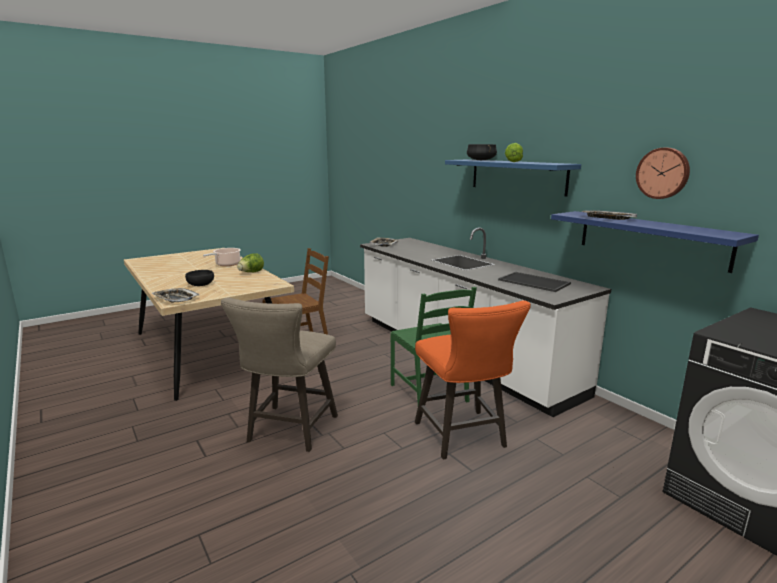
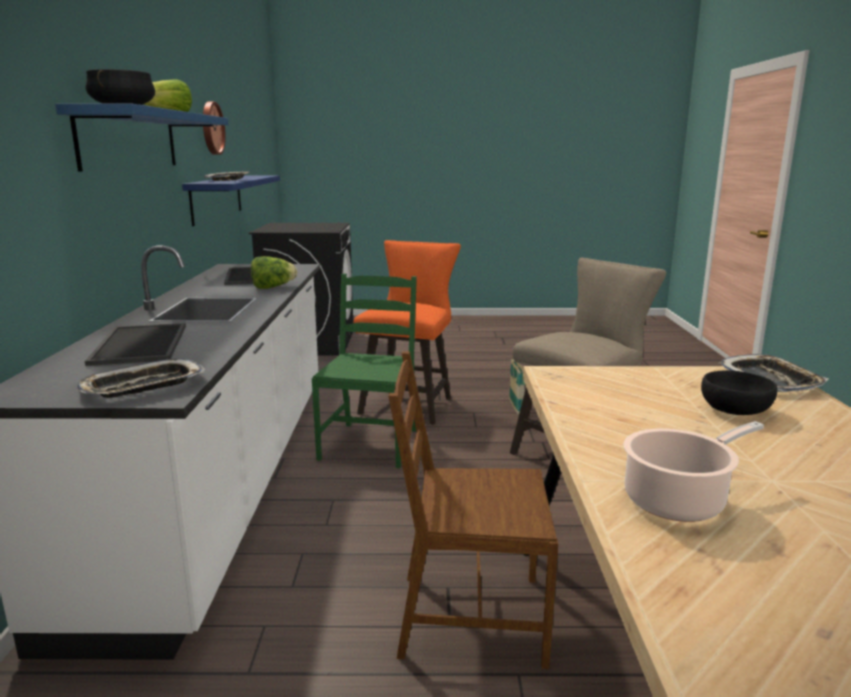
camera: 145 degrees left, 0 degrees up
(251, 272) = (598, 427): lettuce -> lettuce (273, 287)
(373, 470) = (516, 407): none -> basket
(425, 250) = (142, 344): none -> tray

